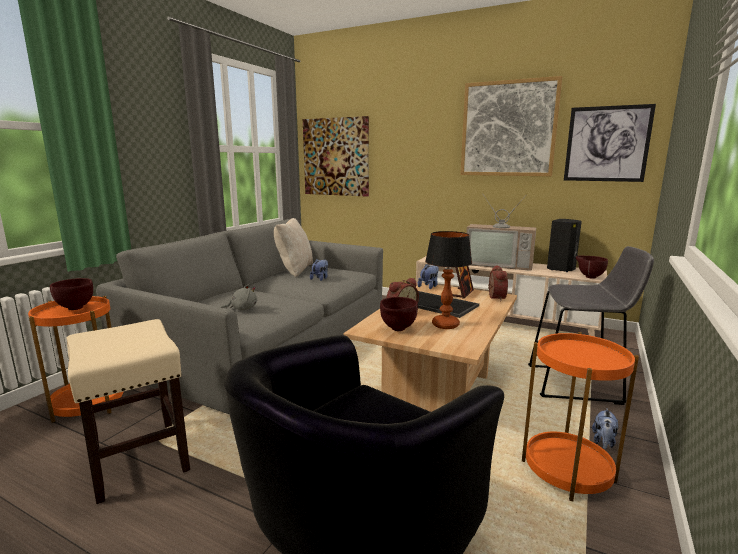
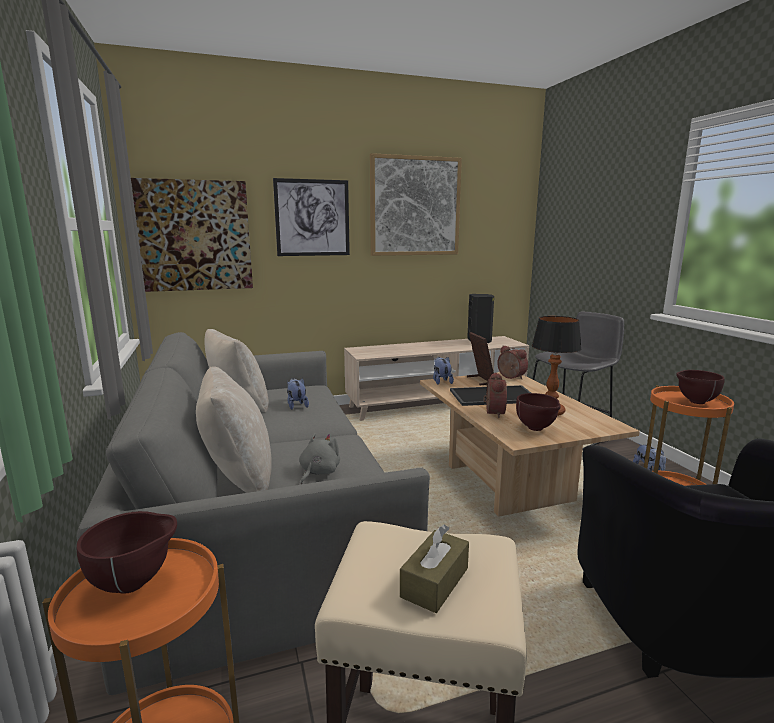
camera: 45 degrees left, 0 degrees up
(111, 344) = (435, 582): none -> brown tissue box
(212, 299) = (238, 476): none -> beige pillow
(499, 264) = (430, 346): television -> none
(589, 277) = (511, 344): brown bowl -> brown bowl (695, 402)
(607, 144) = (496, 224): picture -> picture (312, 218)

